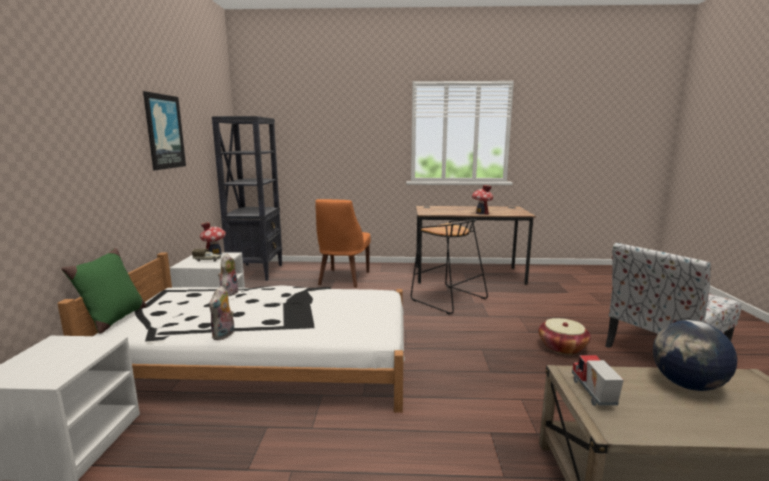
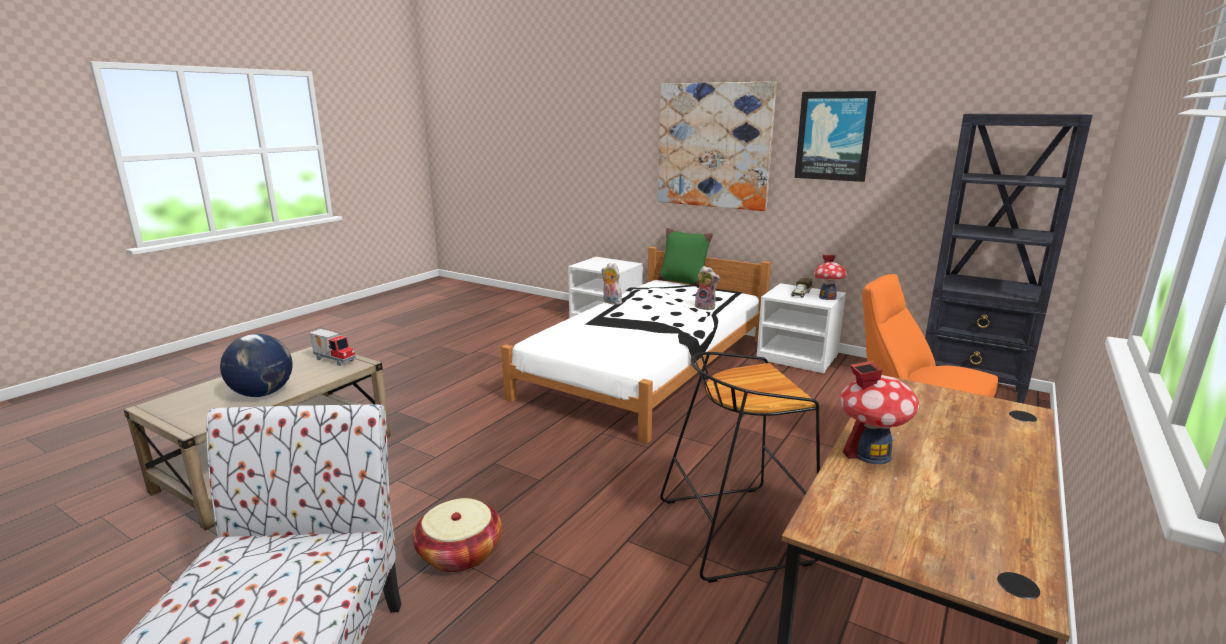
camera: 120 degrees right, 5 degrees up
(87, 146) = (714, 146): none -> picture

